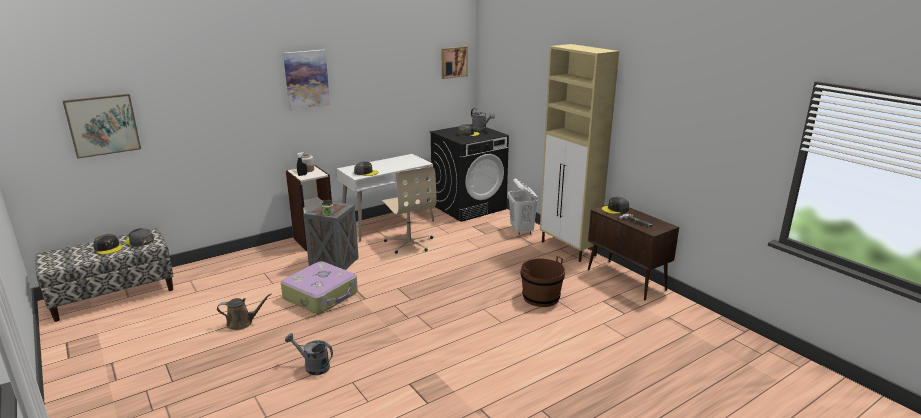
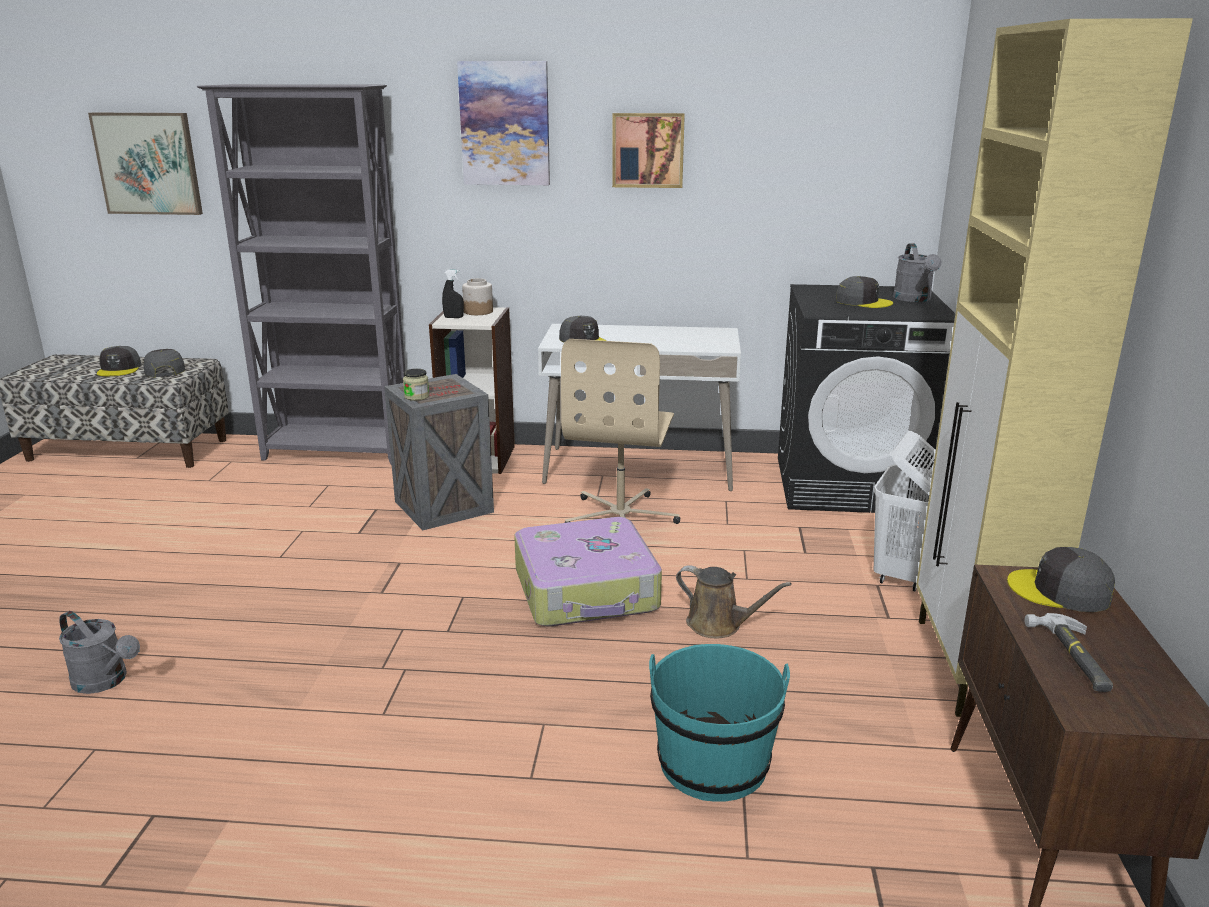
camera: 40 degrees right, 0 degrees up
(241, 259) = (338, 452): none -> grey bookcase
(242, 323) = (166, 554): brown watering can -> brown watering can (719, 625)
(313, 366) = (106, 681): grey watering can -> grey watering can turned 150 degrees clockwise
(321, 296) = (332, 557): suitcase -> suitcase (587, 590)
(453, 62) = (884, 122): picture -> picture (648, 150)
(540, 297) = (713, 763): brown bucket -> turquoise bucket

